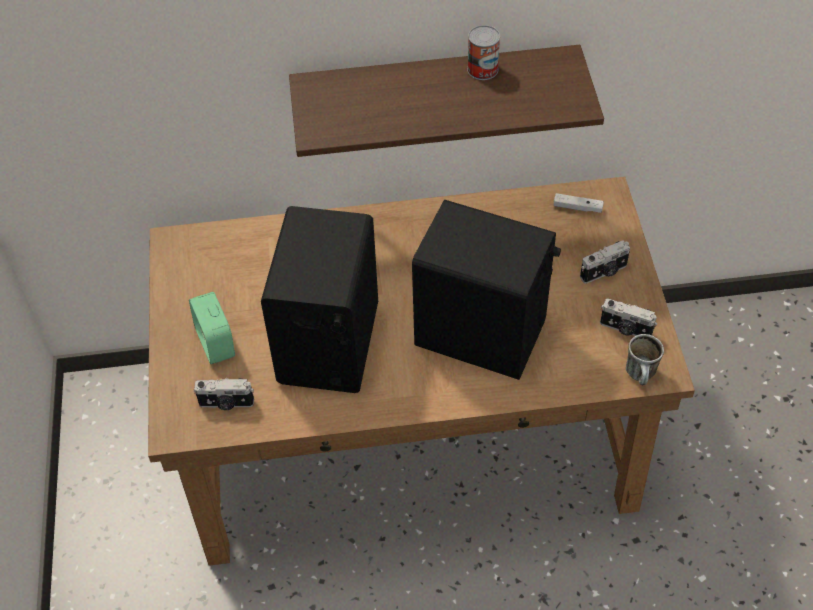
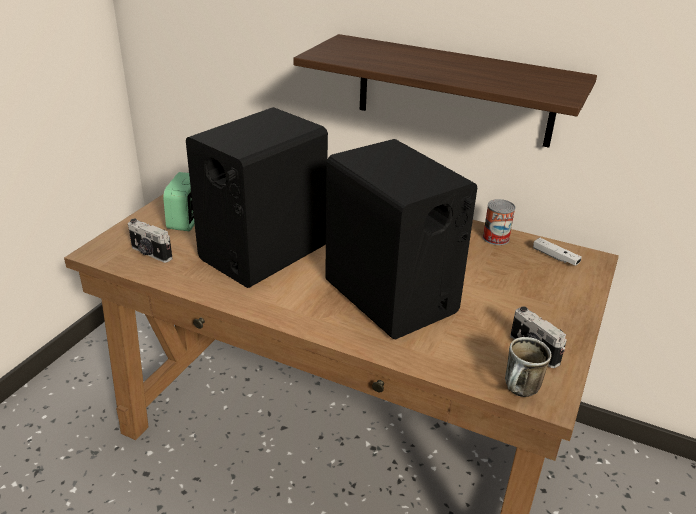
camera: 30 degrees right, 20 degrees down
(482, 69) = (492, 64): can -> can (495, 238)
(604, 272) = (545, 304): camera -> none

